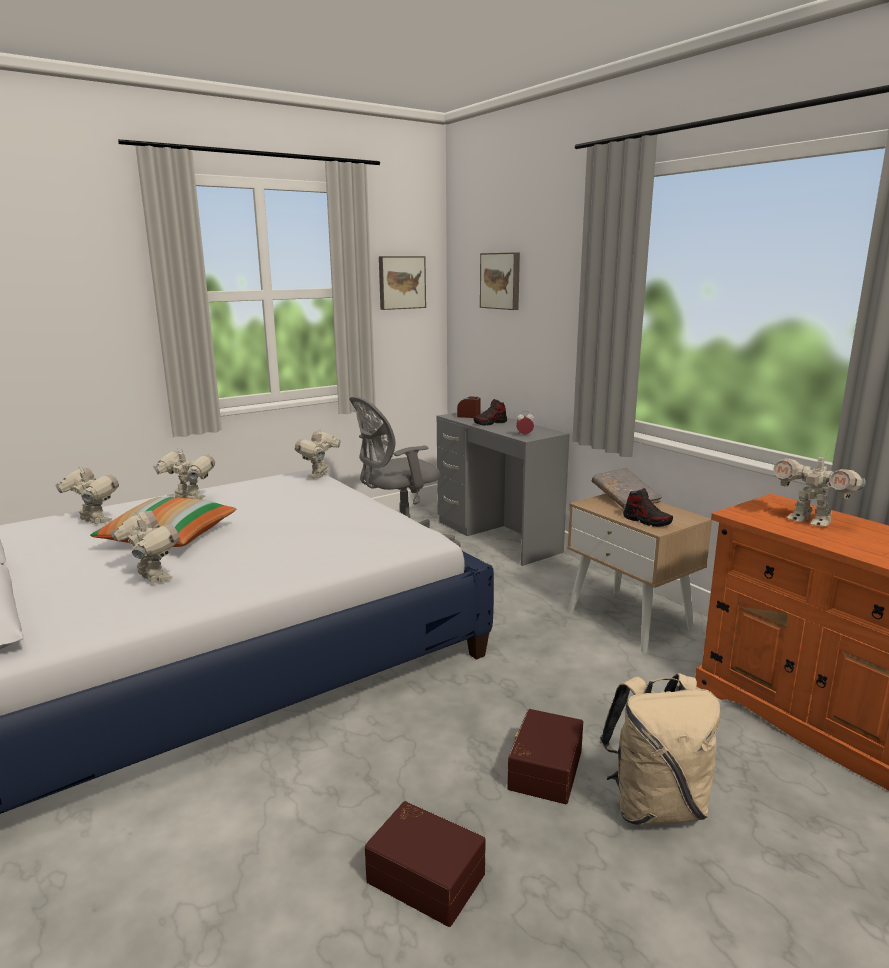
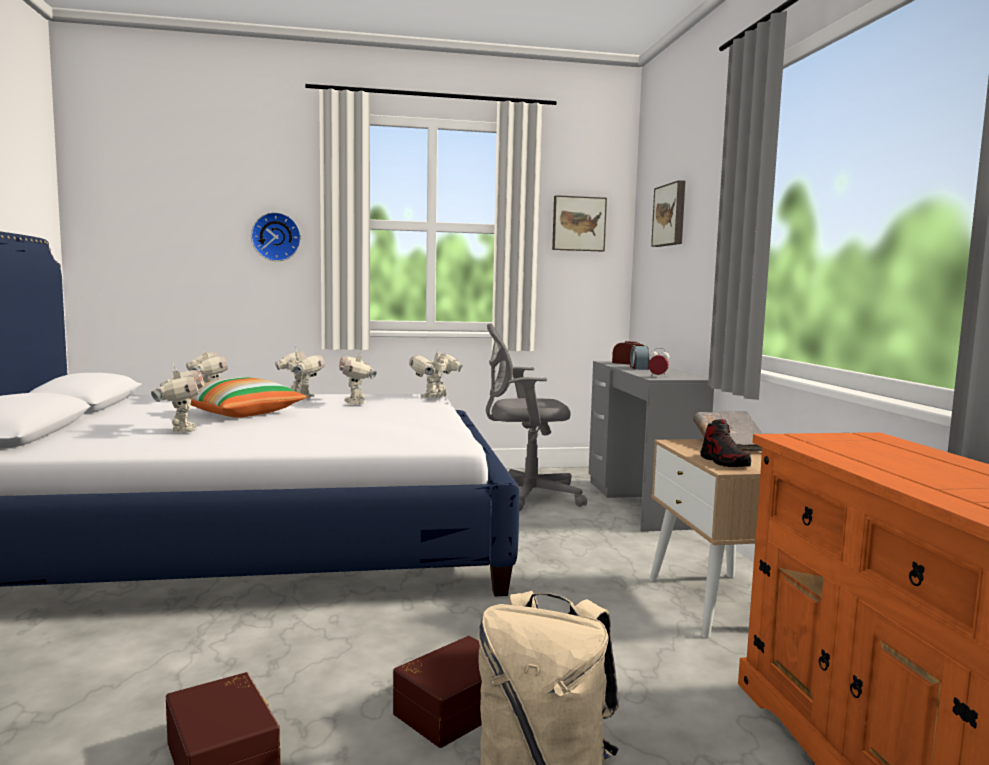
camera: 25 degrees right, 10 degrees down
(100, 318) = (276, 237): none -> wall clock
(490, 423) = (638, 368): shoe -> alarm clock
(810, 521) = (885, 454): toy robot -> toy robot (356, 403)

